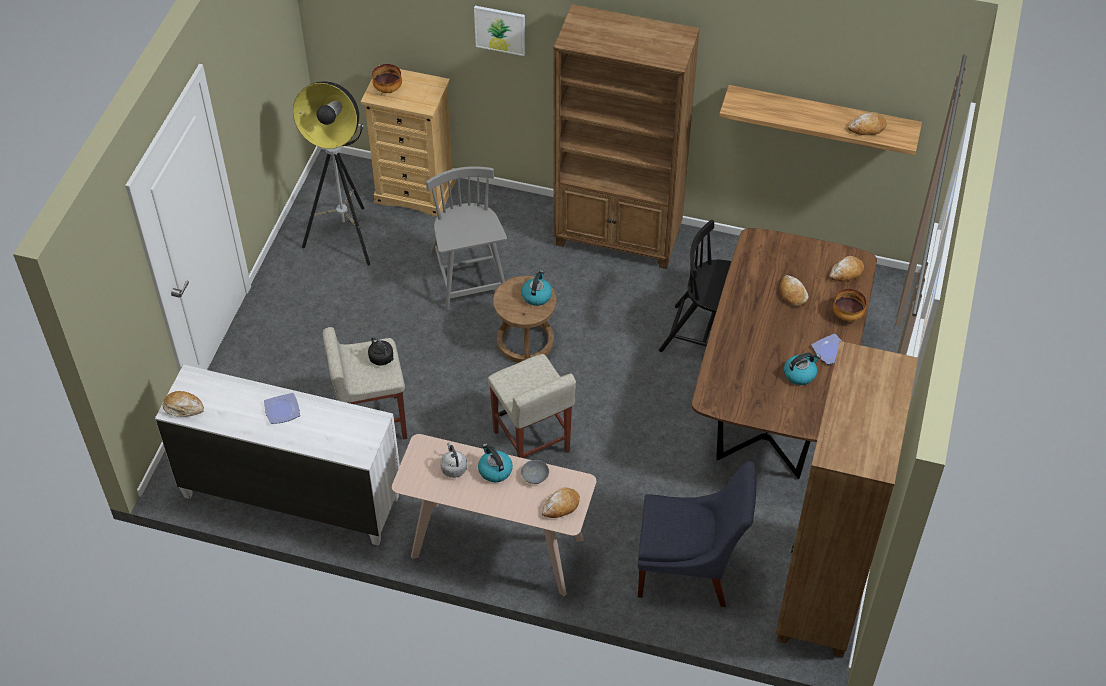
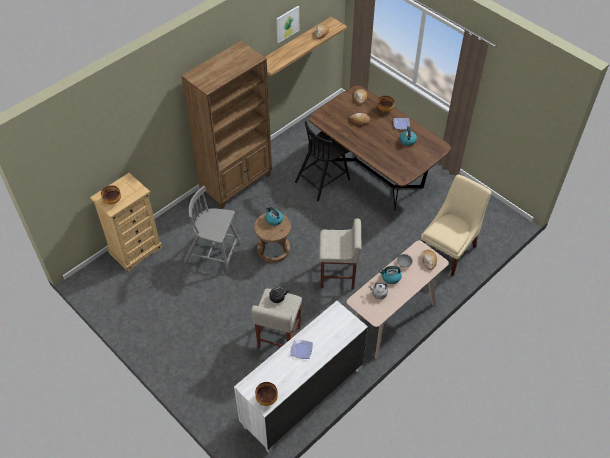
camera: 60 degrees left, 0 degrees up
(183, 407) = (266, 398): bread -> bowl
(346, 238) = (142, 295): floor lamp -> none
(500, 30) = (146, 121): picture -> picture (287, 24)
(690, 570) = (449, 249): blue chair -> beige chair
(820, 592) = (486, 210): brown bookcase -> none

